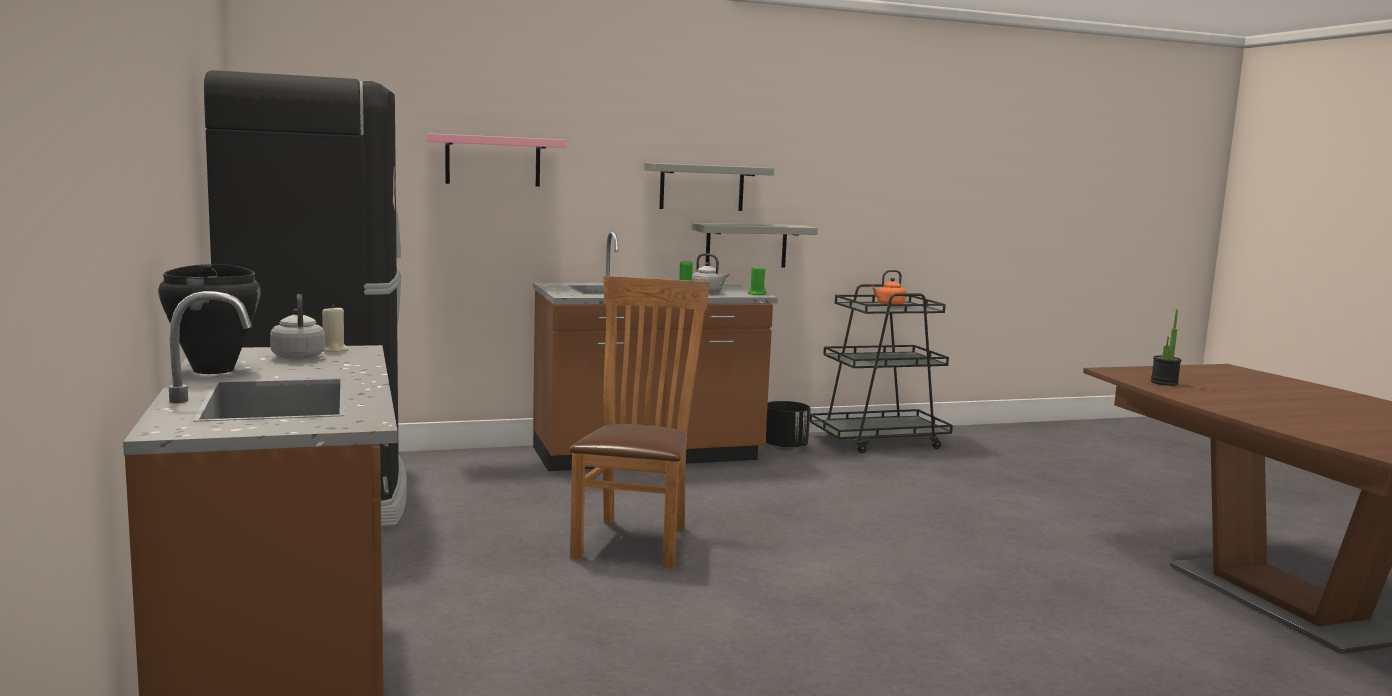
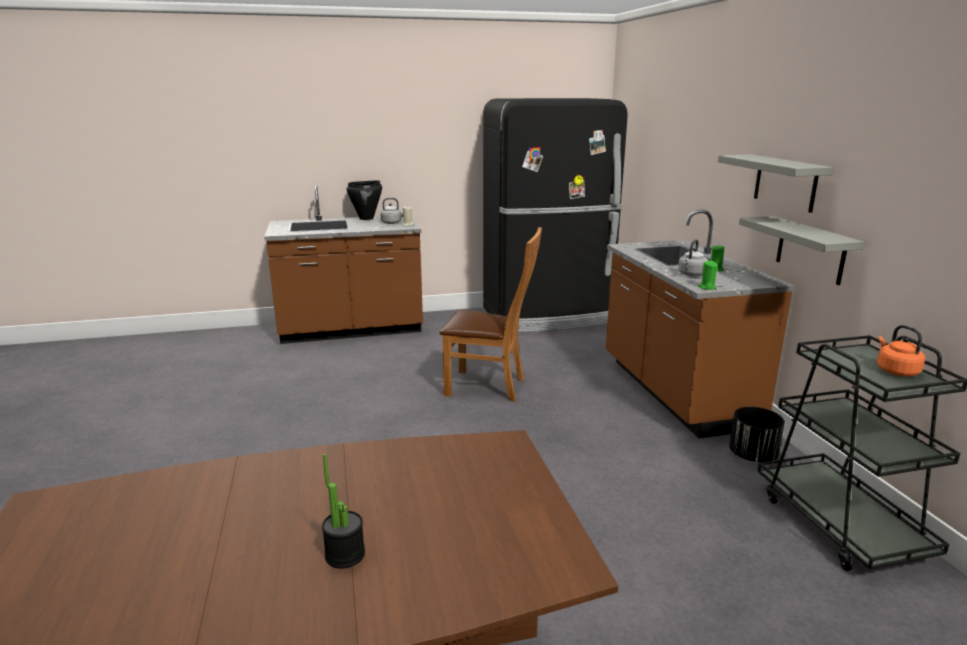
camera: 95 degrees right, 10 degrees up
(493, 161) = (680, 146): pink shelf -> none
(1164, 383) = (439, 460): potted plant -> potted plant (345, 555)

